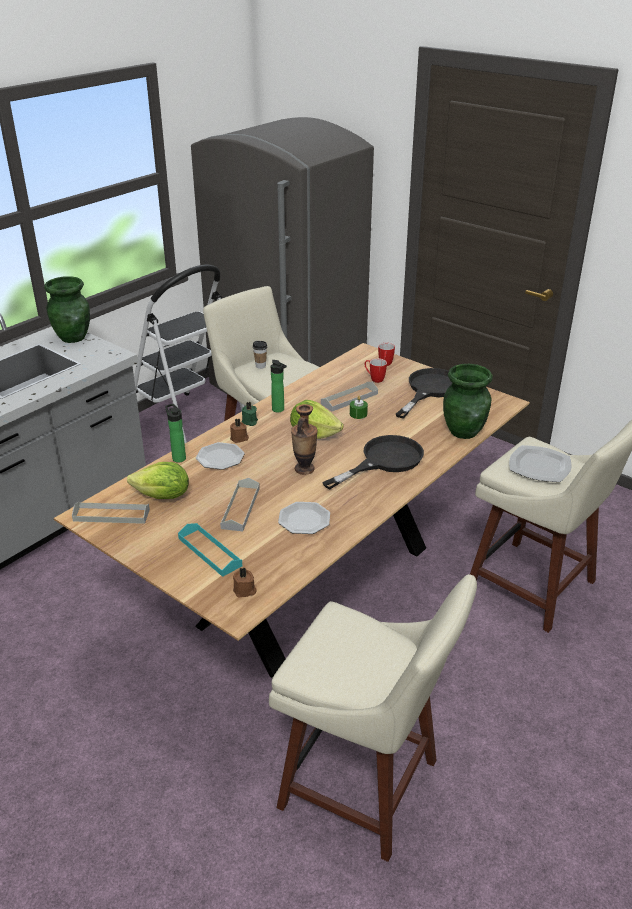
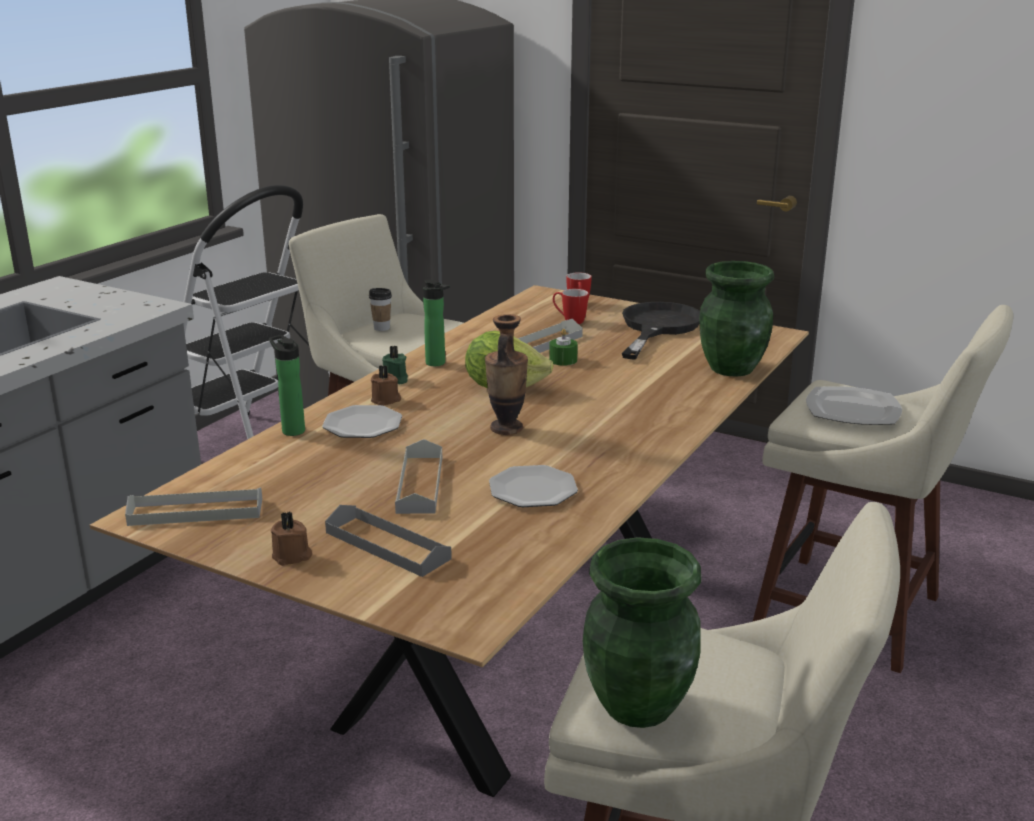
camera: 10 degrees left, 10 degrees down
(73, 337) = (81, 291): green vase -> green vase (639, 705)
(163, 496) = (281, 480): lettuce -> none
(209, 552) = (387, 545): turquoise tray -> grey tray
(245, 591) = (469, 593): brown candle -> brown candle (292, 556)
(383, 461) = (628, 409): black frying pan -> none

